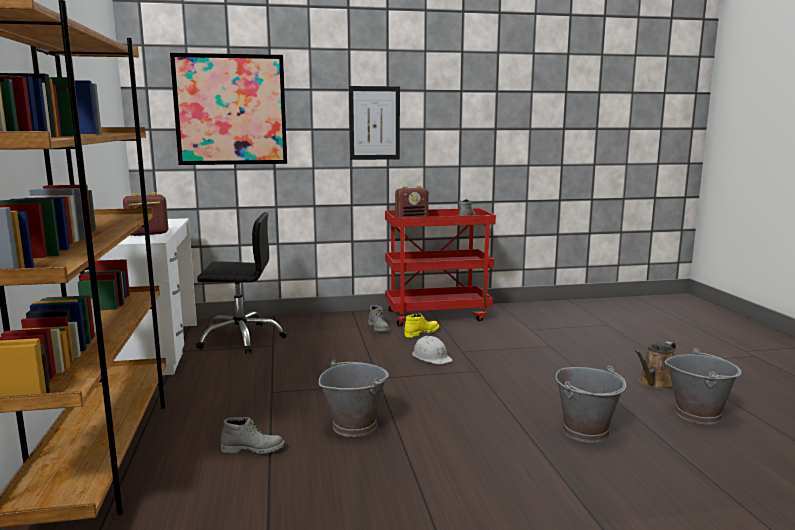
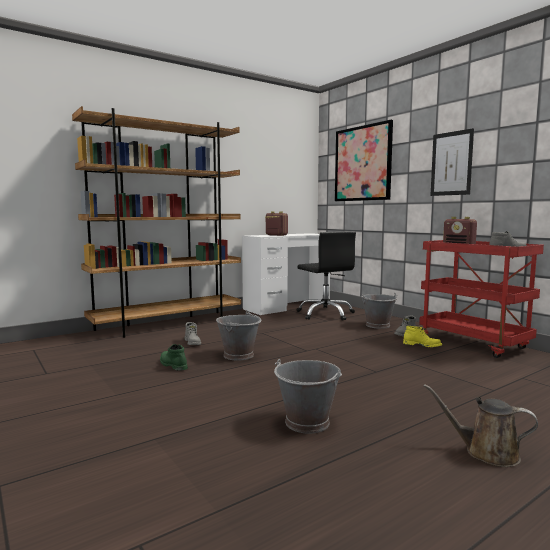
camera: 65 degrees right, 5 degrees down
(347, 481) = (172, 365): none -> green boot
(431, 357) = (378, 355): white hard hat -> none
(698, 414) = (429, 483): grey bucket -> grey bucket (378, 325)

